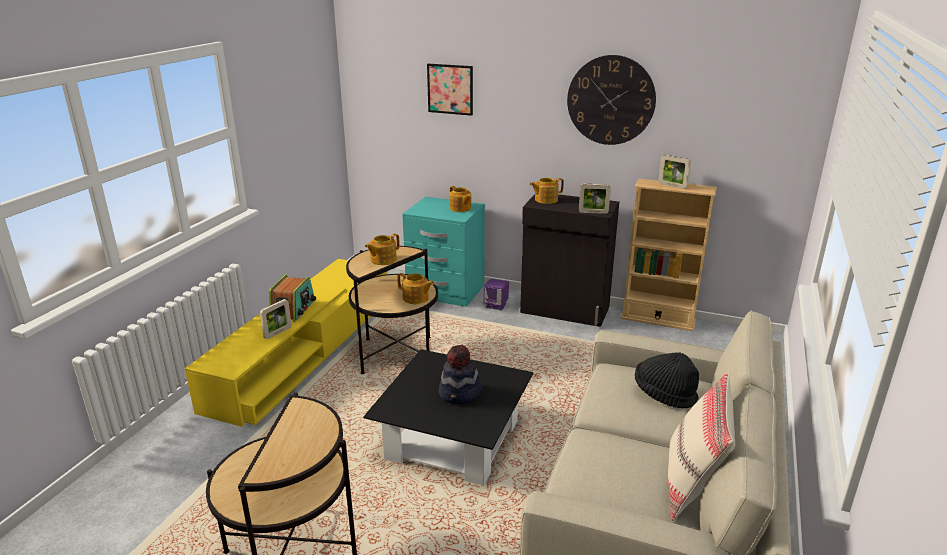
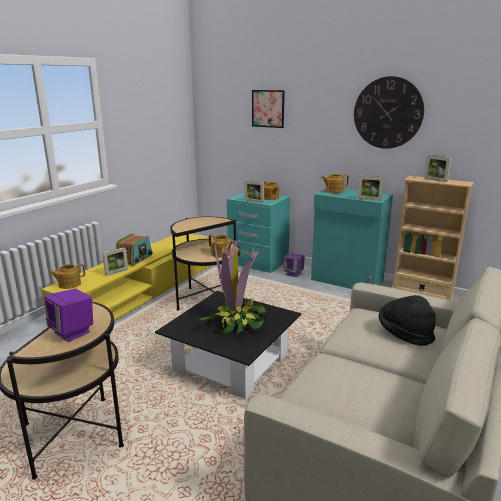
camera: 10 degrees right, 5 degrees down
(300, 442) = (73, 332): none -> purple speaker
(382, 260) = (199, 224): teapot -> teapot (69, 284)
(440, 216) = (254, 201): none -> picture frame
(460, 394) = (236, 323): hat -> potted plant
(565, 310) = (347, 281): black cabinet -> turquoise cabinet
(692, 485) = (414, 408): beige pillow -> none

